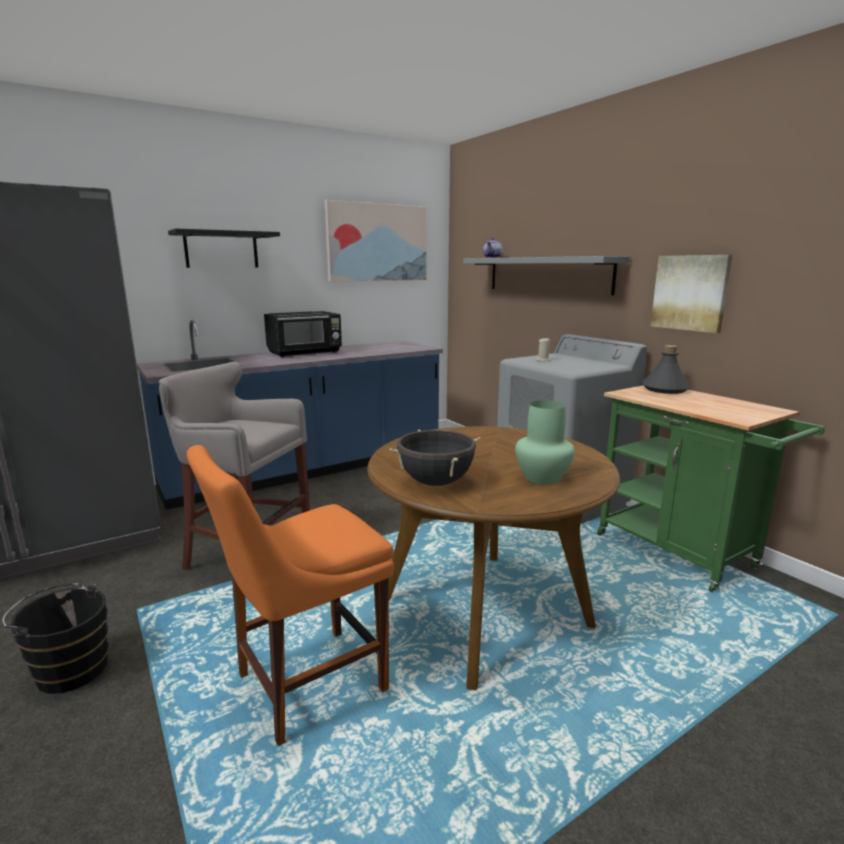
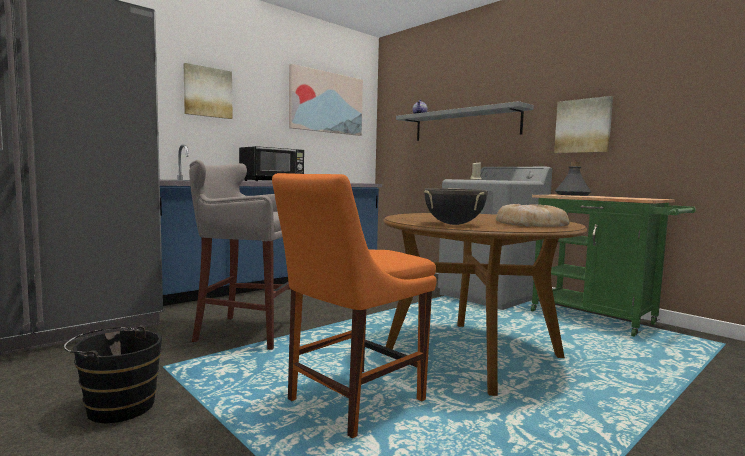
camera: 10 degrees left, 10 degrees down
(221, 250) = (207, 92): black shelf -> picture
(541, 478) = (529, 224): green vase -> bread

